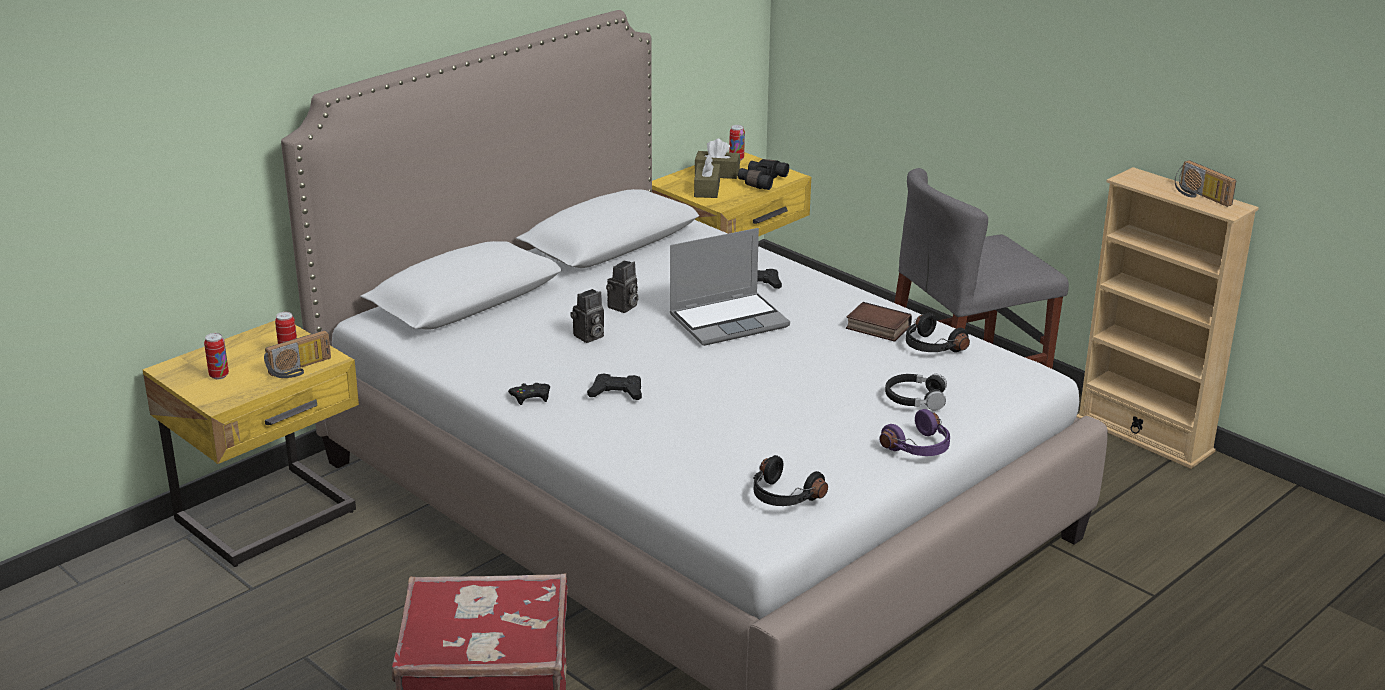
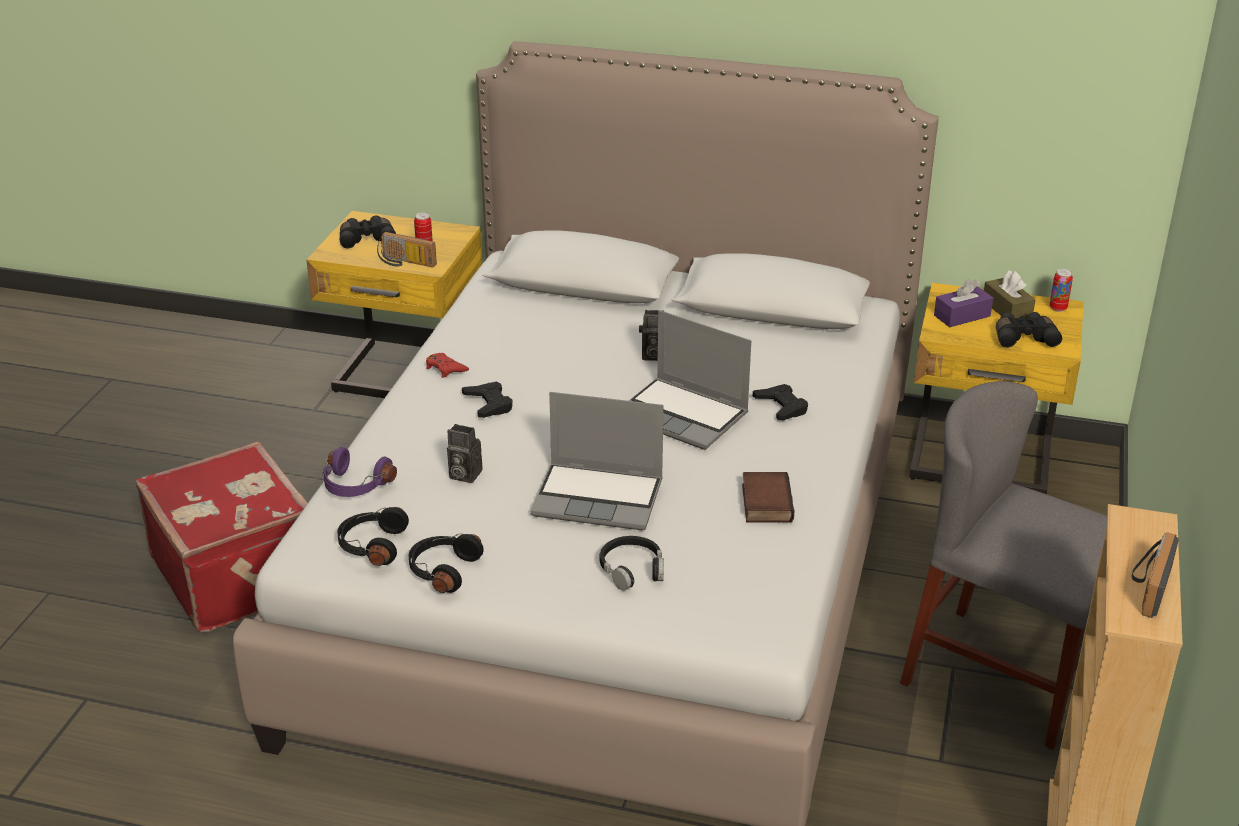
camera: 60 degrees right, 5 degrees up
(219, 375) = (367, 239): can -> black binoculars
(531, 397) = (445, 368): black game controller -> red game controller
(588, 337) = (577, 358): camera -> camera (463, 475)
(707, 189) = (962, 316): brown tissue box -> purple tissue box
(809, 384) = (600, 498): none -> laptop
(919, 448) = (534, 600): purple headphones -> purple headphones (355, 486)
(931, 347) = (759, 549): black headphones -> black headphones (442, 570)

